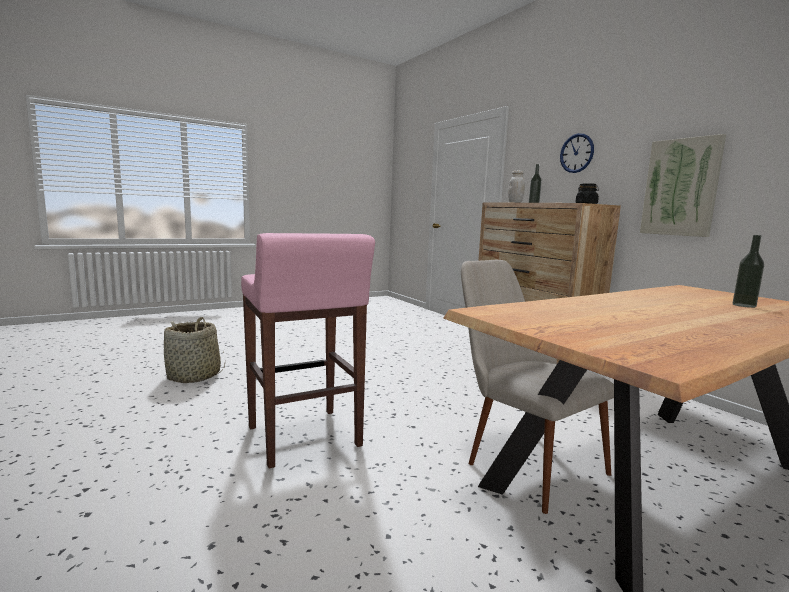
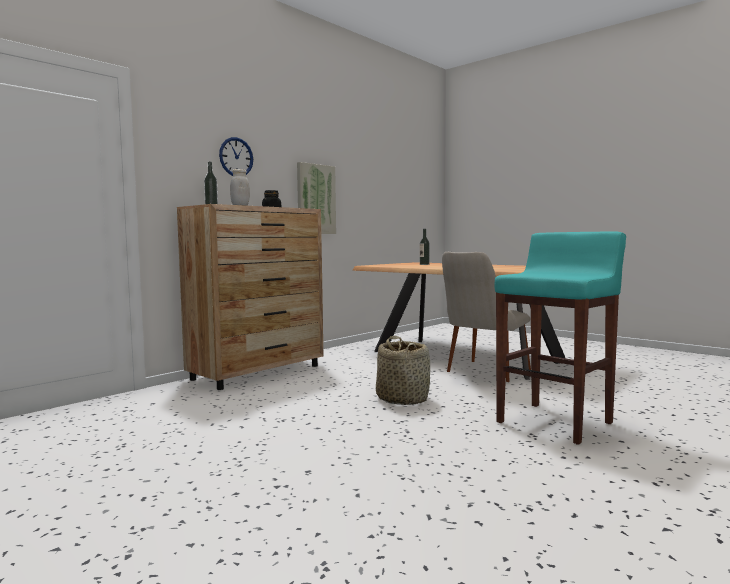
camera: 105 degrees left, 5 degrees down
(194, 376) = (520, 530): basket -> basket (402, 399)
(304, 438) = (555, 422): pink stool -> turquoise stool

